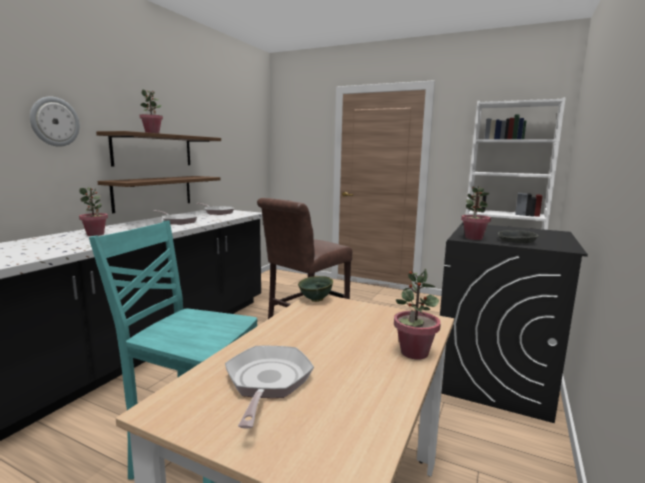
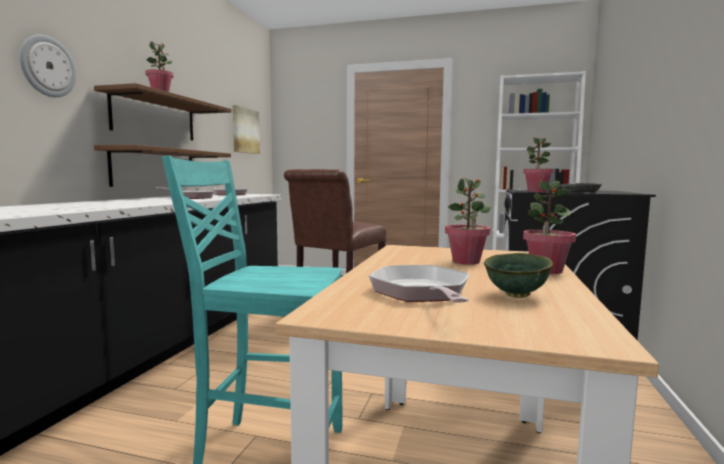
camera: 10 degrees left, 5 degrees down
(95, 234) = (101, 203): potted plant -> potted plant (466, 261)
(242, 149) = (245, 130): none -> picture
(316, 300) = (401, 248): green bowl -> green bowl (517, 295)

